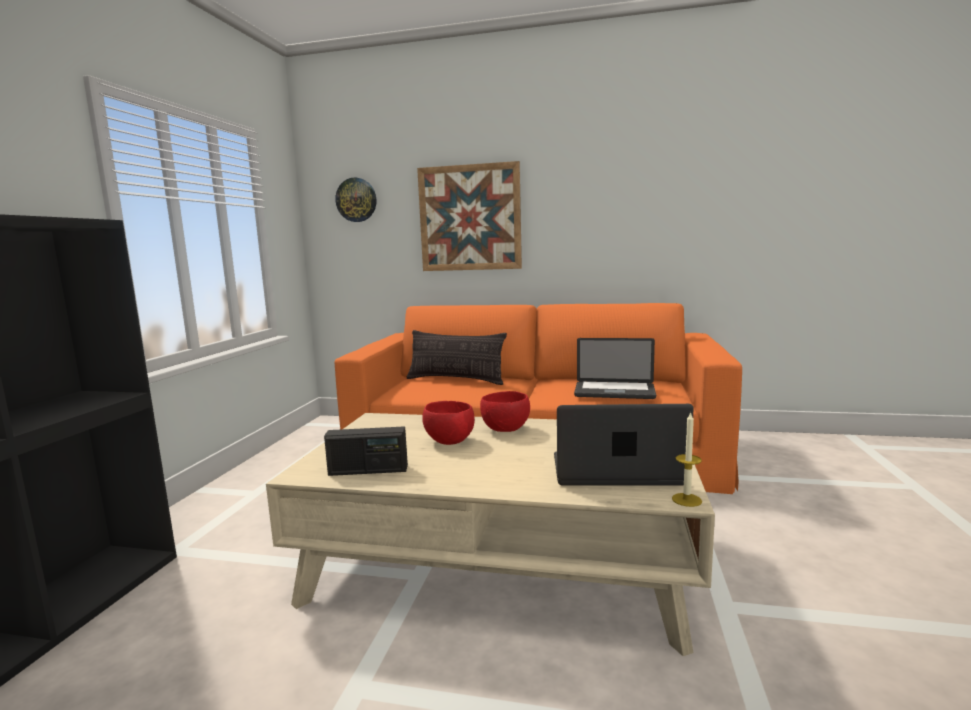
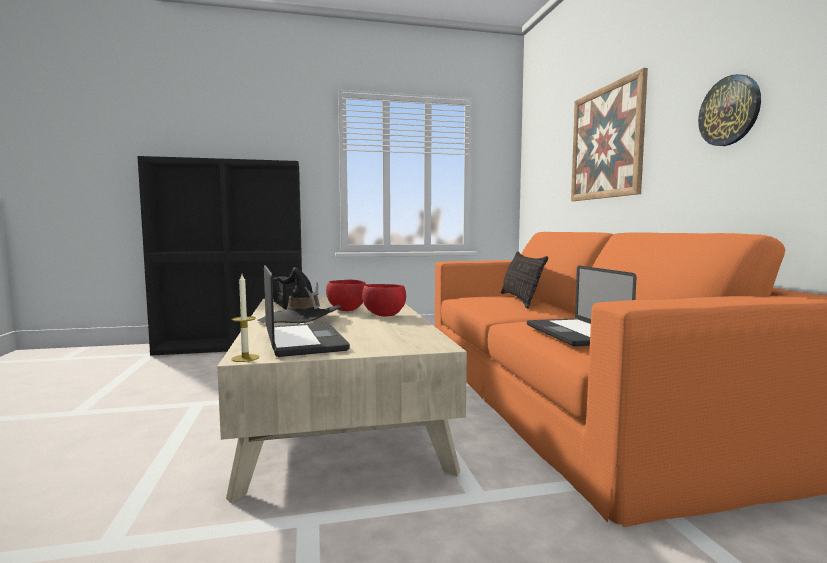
camera: 65 degrees right, 5 degrees down
(356, 200) = (544, 140): wall clock -> wall clock (729, 111)
(492, 467) = (300, 319): none -> black hat

